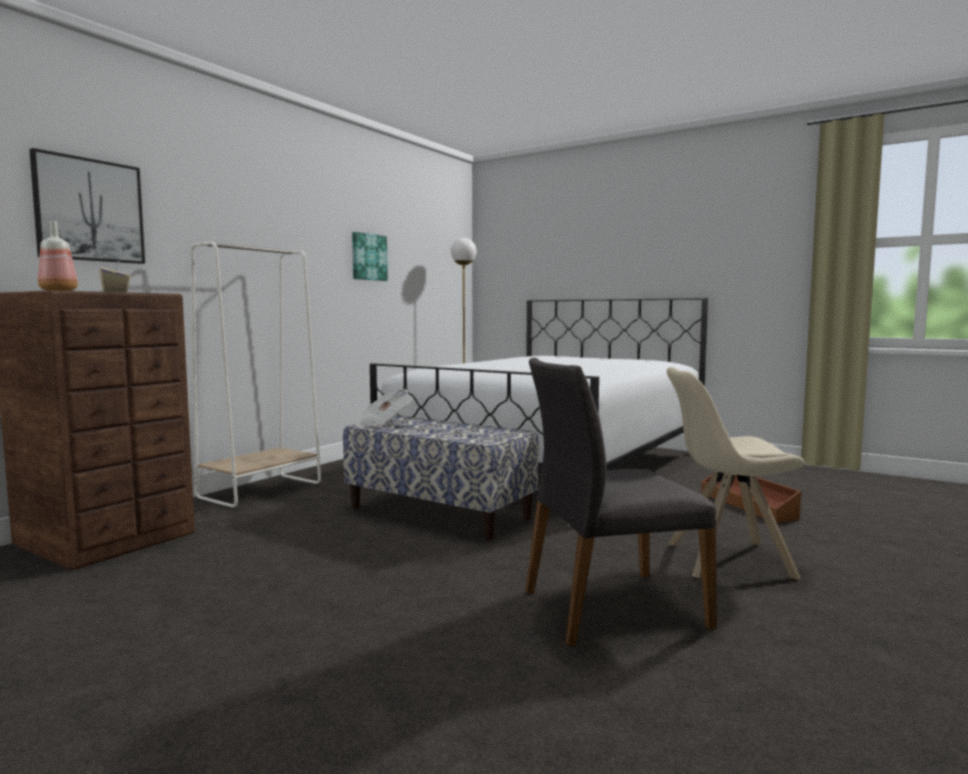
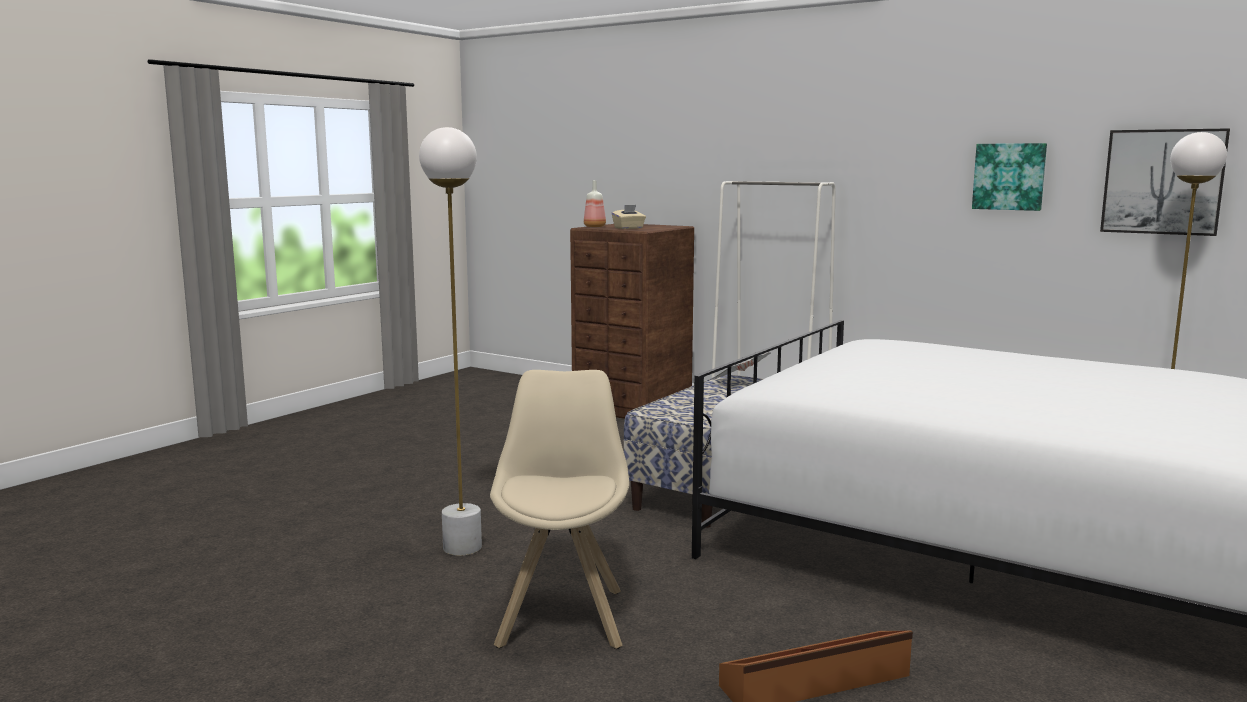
camera: 90 degrees right, 5 degrees up
(89, 210) = (681, 159): picture -> picture (1163, 182)
(610, 607) = (462, 548): grey chair -> white floor lamp

